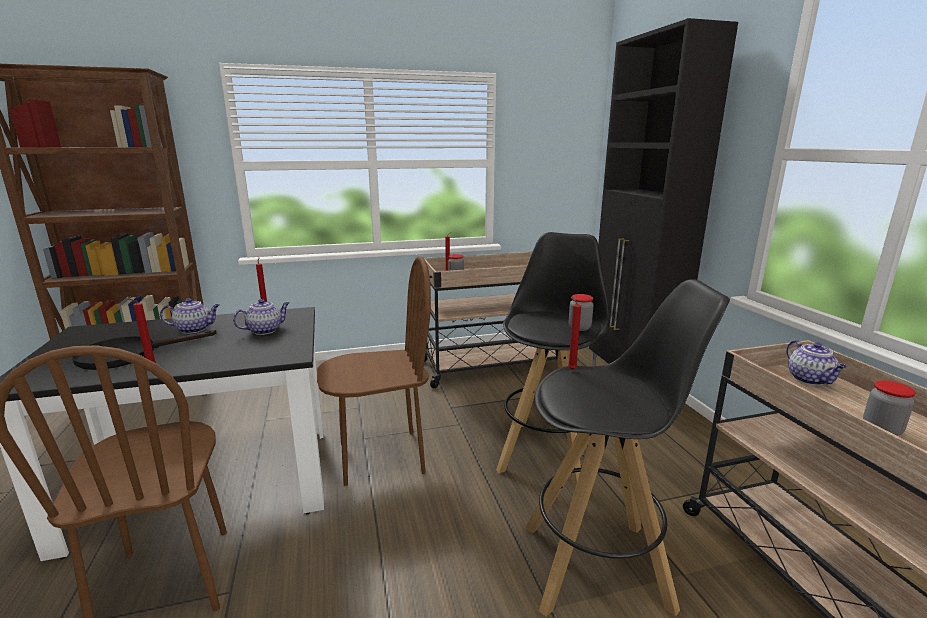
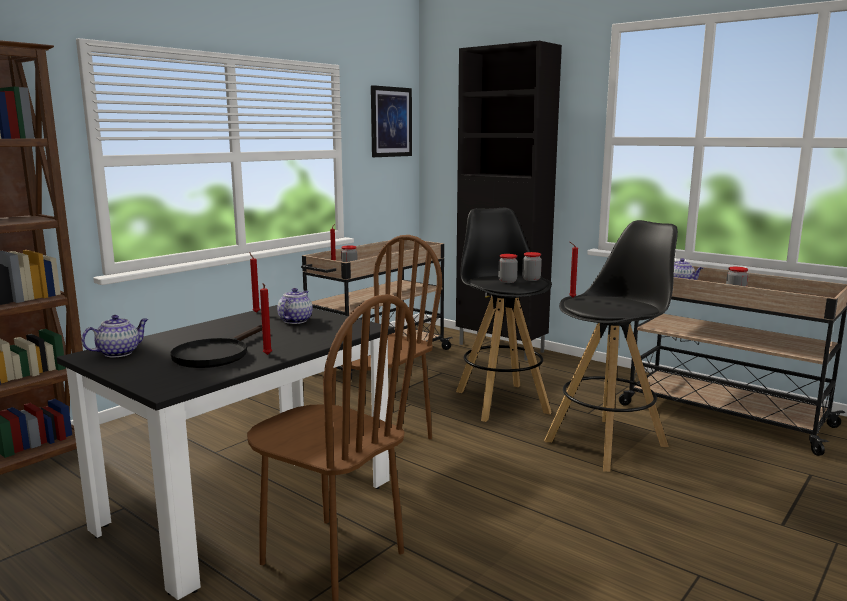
camera: 35 degrees left, 5 degrees down
(194, 329) = (221, 332): teapot -> teapot (119, 353)
(546, 325) = (507, 281): none -> jar
(562, 131) = (391, 122): none -> picture

